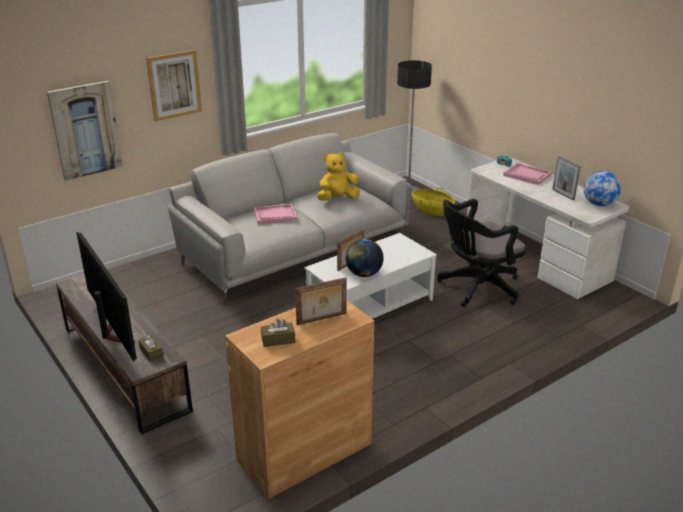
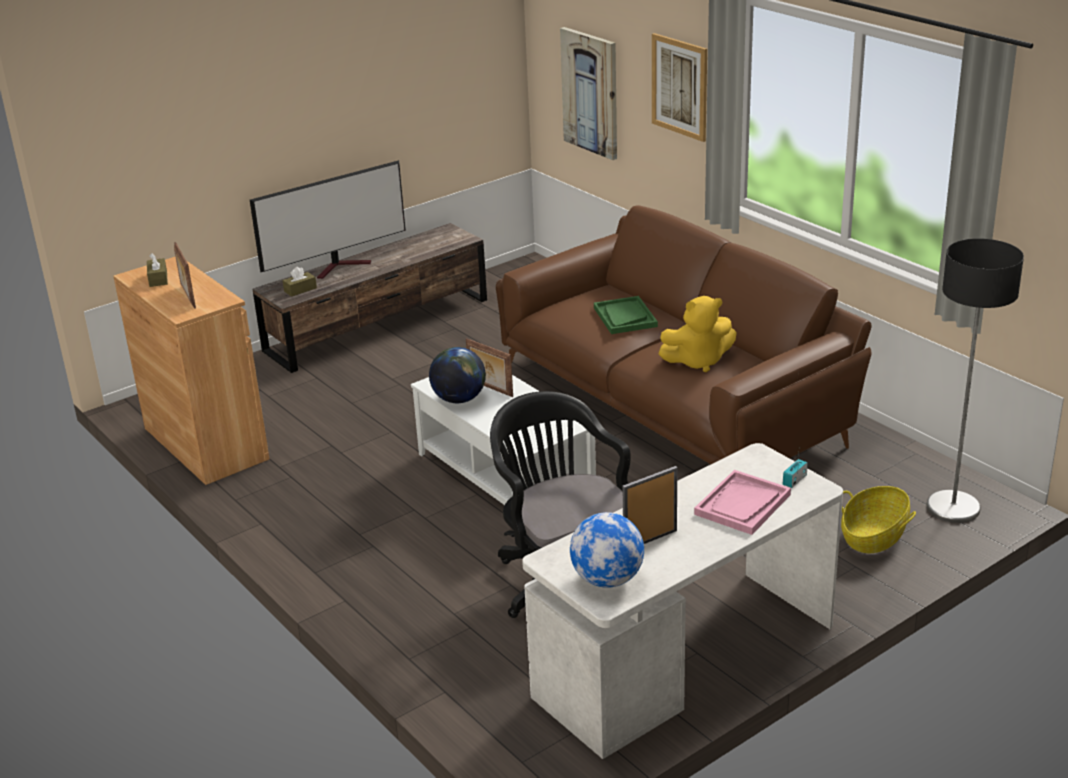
camera: 90 degrees right, 0 degrees up
(275, 215) = (625, 317): pink tray -> green tray
(295, 249) = (675, 402): grey sofa -> brown sofa
(337, 199) = (698, 361): yellow plush toy -> yellow plush toy turned 105 degrees clockwise

